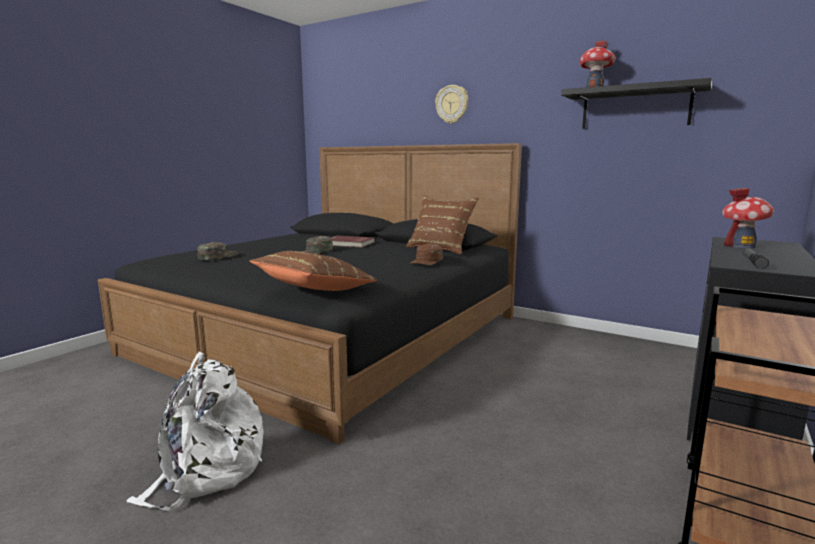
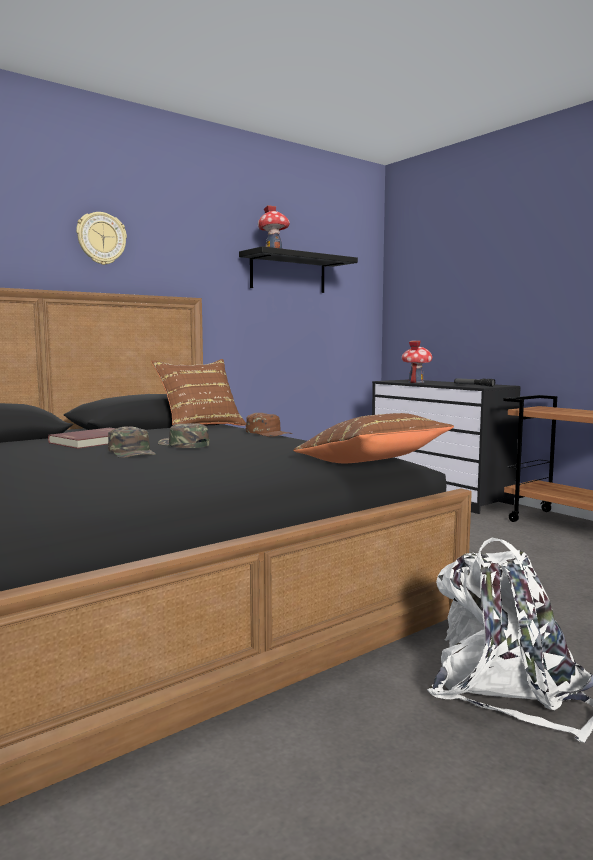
camera: 70 degrees left, 5 degrees down
(218, 256) = (65, 487): green cap -> green cap (183, 445)

